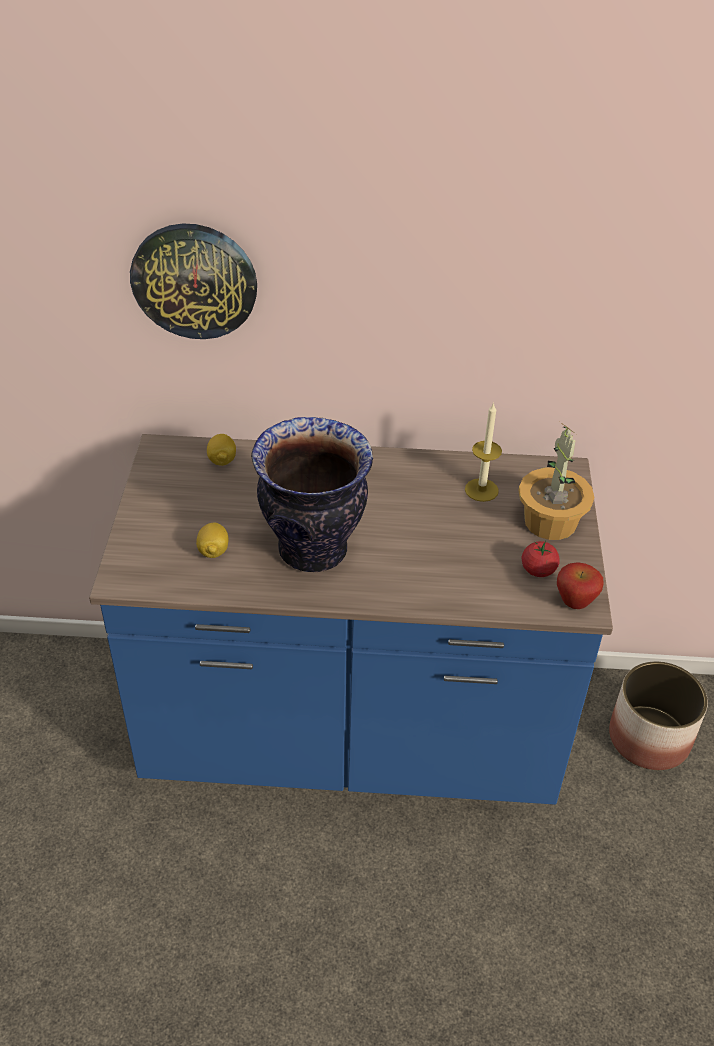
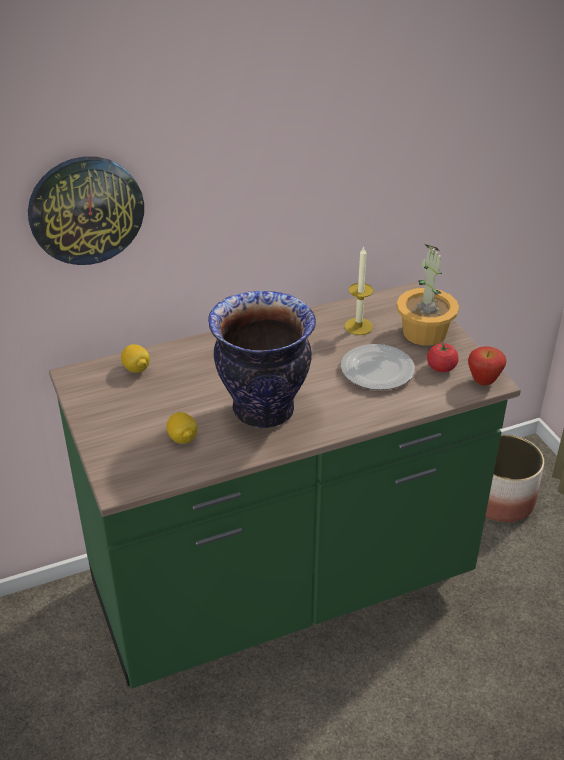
camera: 25 degrees left, 5 degrees down
(350, 738) = (282, 588): blue counter -> green counter
(464, 547) = (376, 370): none -> plate

